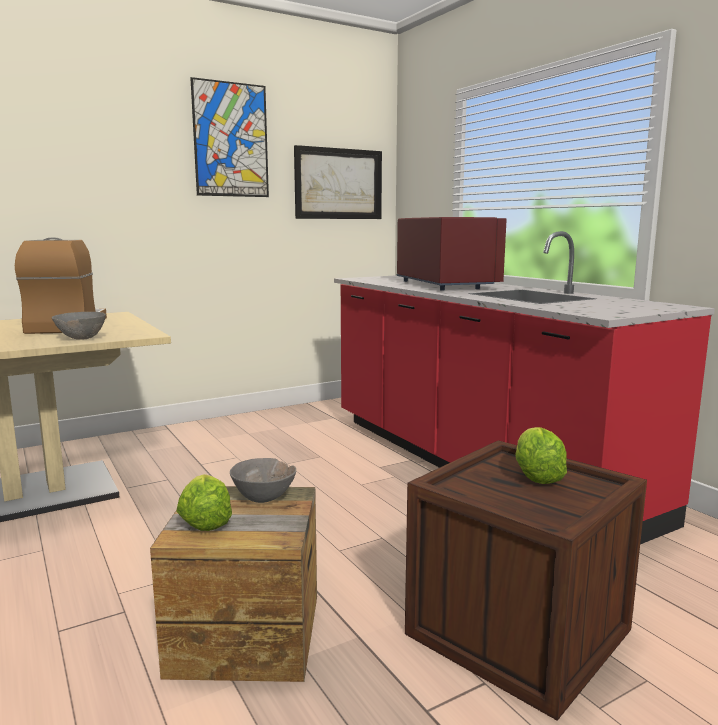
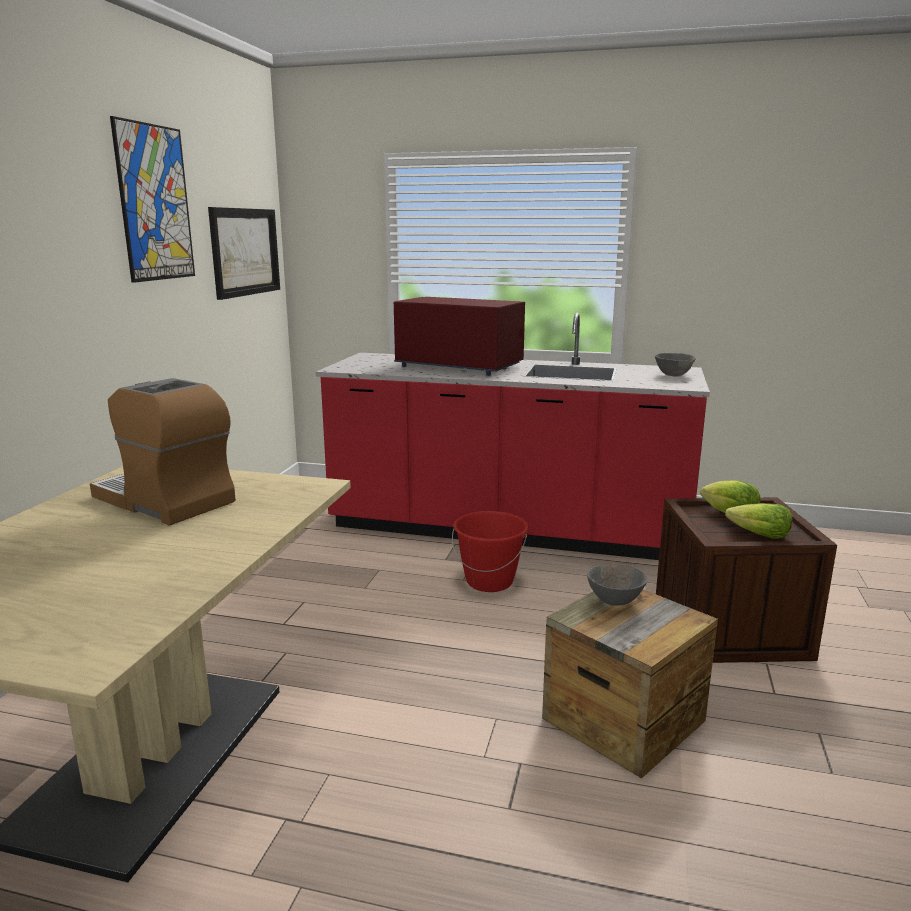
camera: 45 degrees left, 5 degrees up
(81, 338) = (276, 510): grey bowl -> grey bowl (673, 376)
(205, 520) = (627, 633): lettuce -> lettuce (759, 535)
(377, 493) = (489, 581): none -> red bucket

